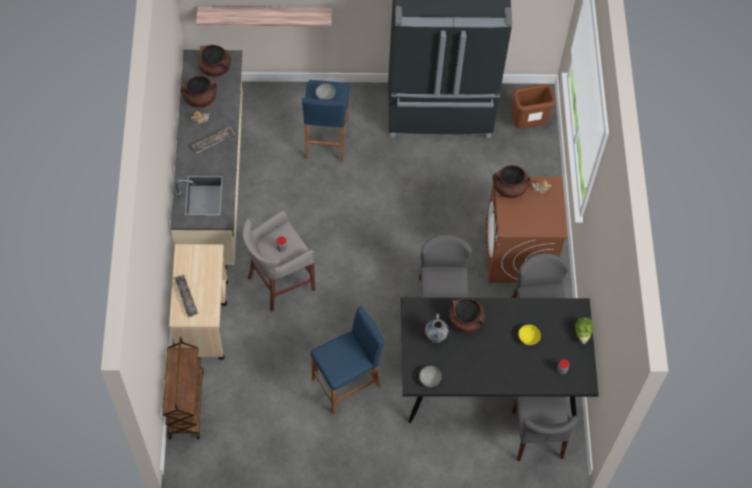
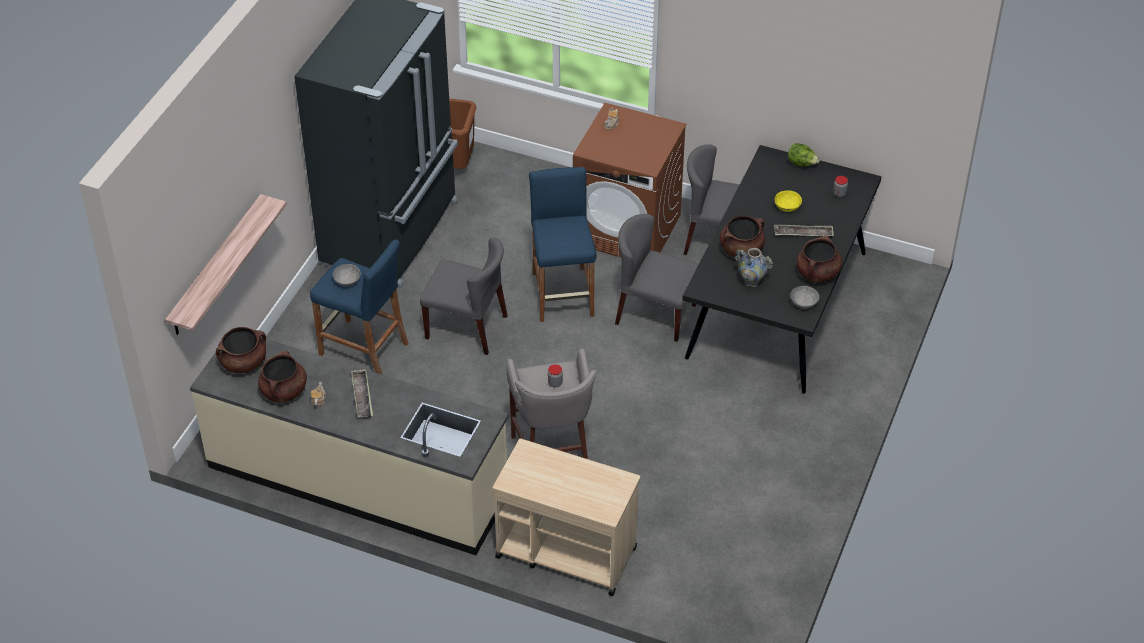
camera: 65 degrees left, 15 degrees down
(186, 297) = (580, 497): tray -> tray (803, 234)
(186, 403) = (682, 605): brown cart -> none
(346, 384) = (727, 434): blue stool -> blue stool (562, 294)
(509, 188) = (596, 147): brown cooking pot -> brown cooking pot (817, 273)
(537, 435) = (867, 289): grey chair -> grey chair (467, 327)

